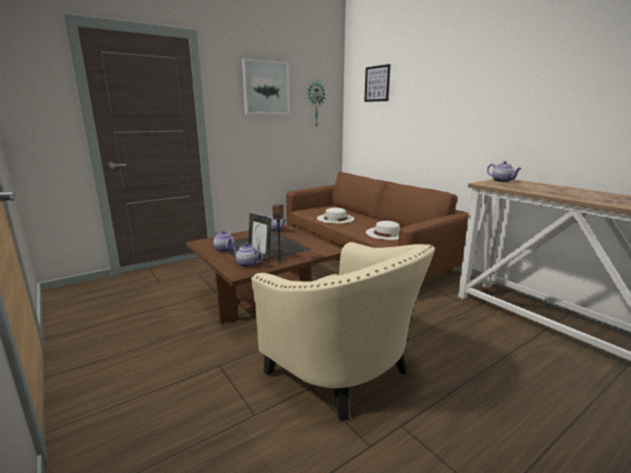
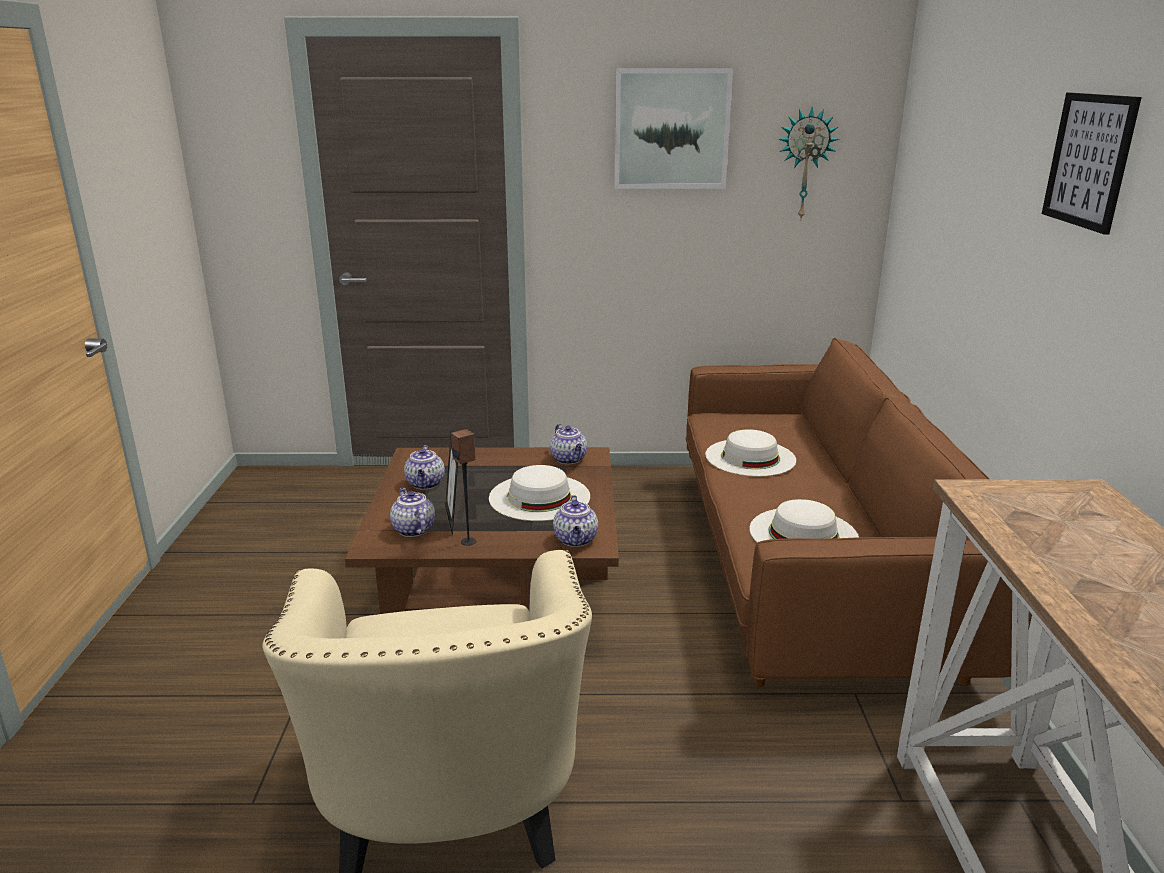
camera: 35 degrees right, 5 degrees up
(283, 242) = (539, 497): none -> white hat
(377, 83) = (948, 126): picture -> picture (1089, 160)
(502, 181) = (1060, 496): teapot -> teapot (576, 540)

